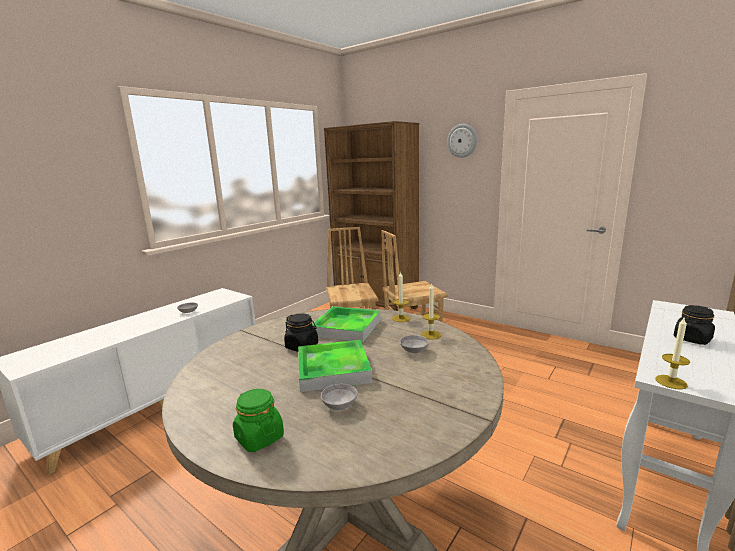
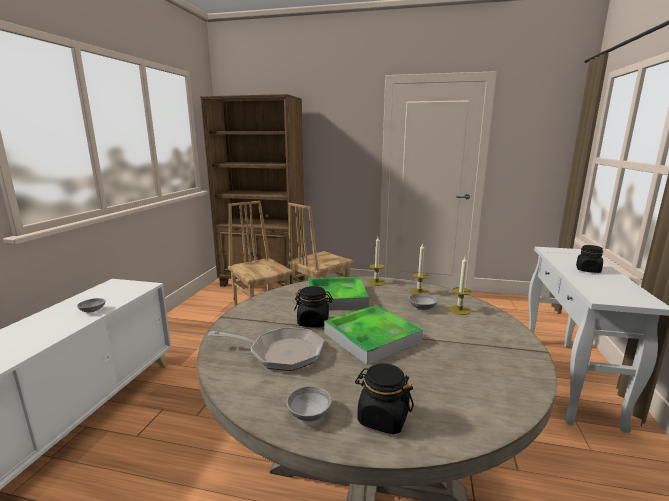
camera: 25 degrees left, 0 degrees up
(247, 368) = (280, 353): none -> frying pan
(259, 438) = (382, 418): green jar -> black jar
(340, 405) = (419, 368): grey bowl -> grey bowl (309, 413)
(462, 140) = (345, 118): wall clock -> none
(671, 382) = (612, 300): candle -> candle (459, 310)

